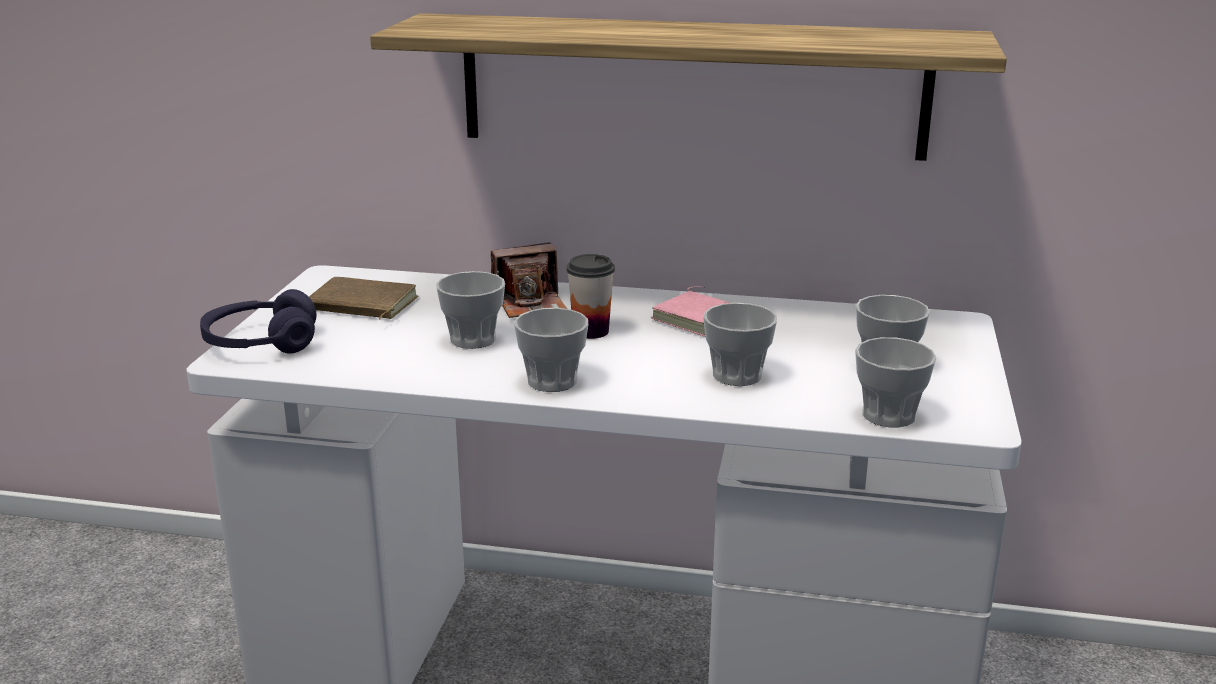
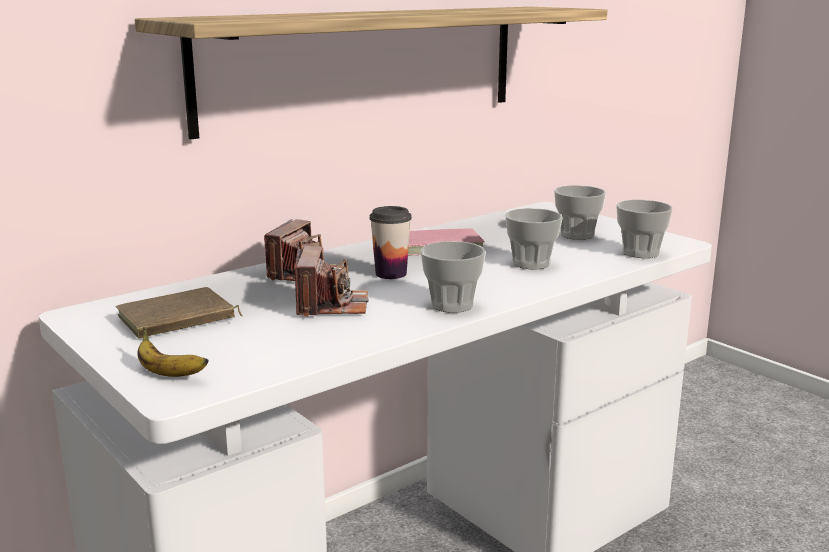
camera: 50 degrees left, 5 degrees down
(261, 343) = (168, 373): purple headphones -> banana
(473, 339) = (331, 305): cup -> camera

